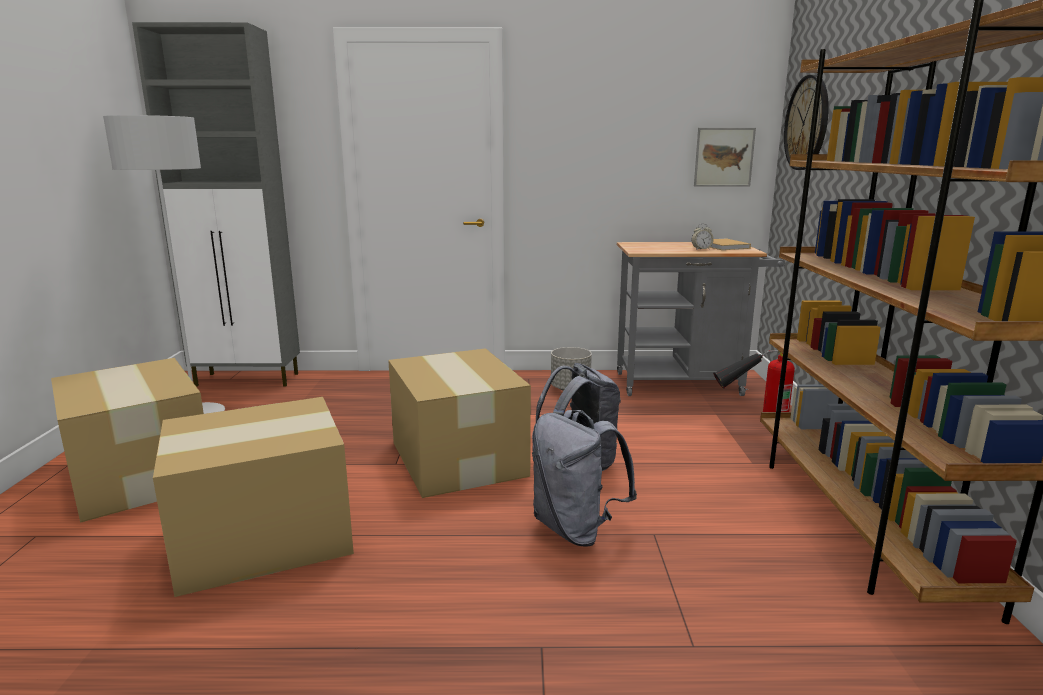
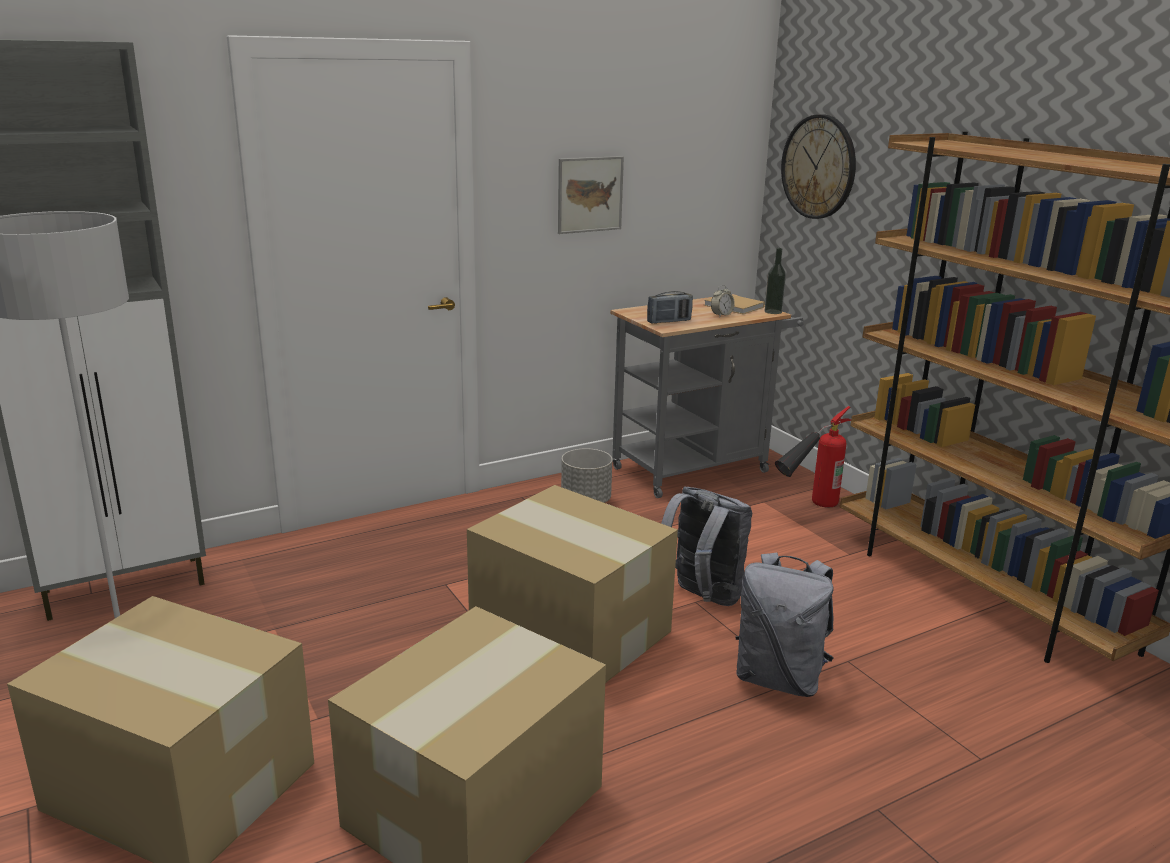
camera: 30 degrees left, 5 degrees up
(648, 249) = (669, 321): none -> radio
(724, 157) = (715, 197): picture -> picture (590, 194)
(752, 251) = (773, 311): none -> bottle

